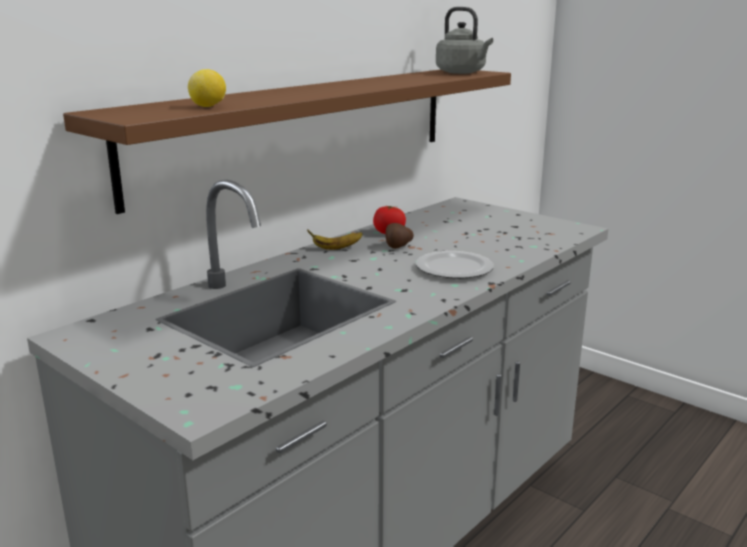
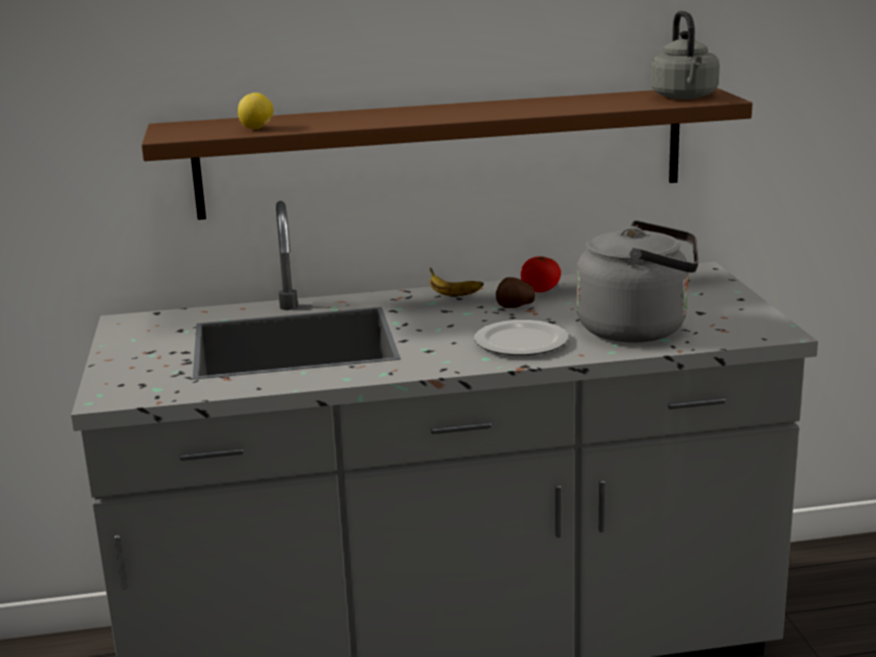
camera: 40 degrees right, 0 degrees up
(505, 243) = (639, 329): none -> grey kettle

